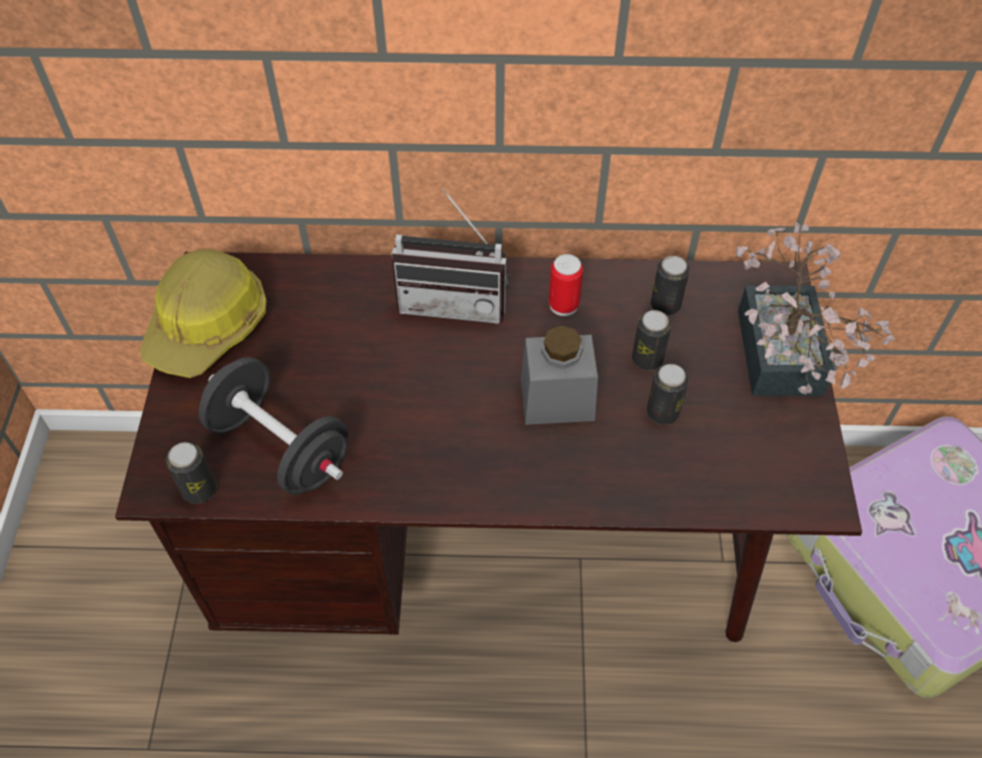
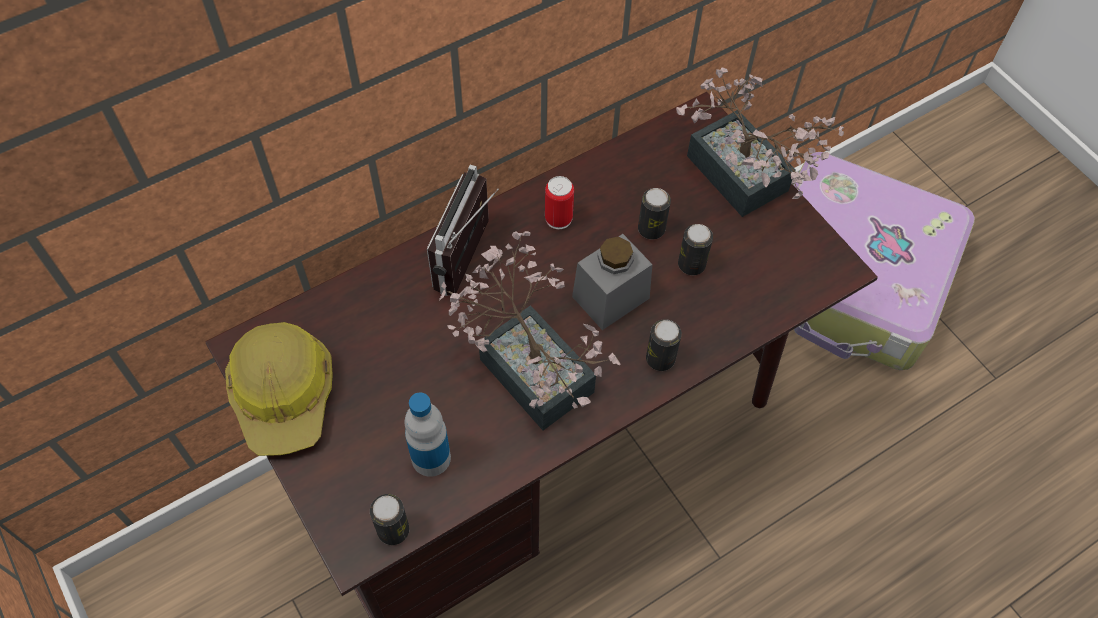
camera: 35 degrees left, 5 degrees up
(280, 448) = (431, 458): black dumbbell -> bottle
(431, 417) = (528, 365): none -> potted plant
(455, 300) = (472, 260): radio -> radio turned 135 degrees clockwise
(665, 305) = (633, 179): can -> can (660, 359)

